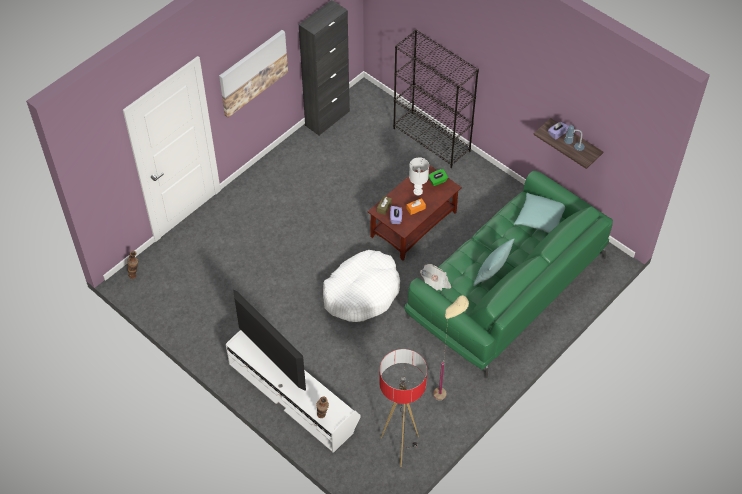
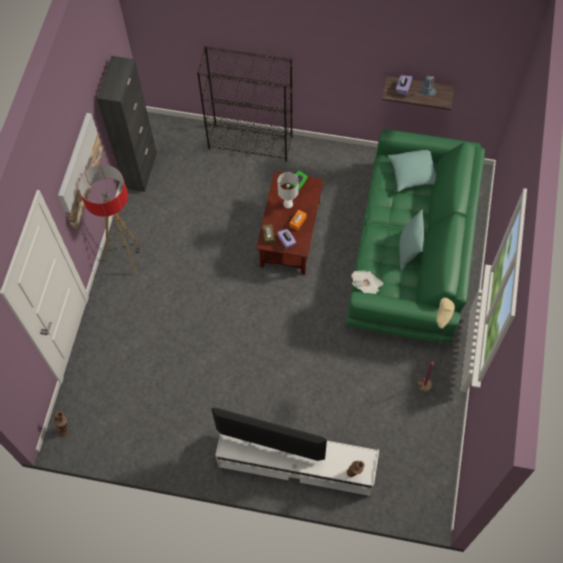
camera: 30 degrees left, 10 degrees up
(362, 292) = (290, 326): white dog bed -> none
(400, 447) = (423, 454): floor lamp -> floor lamp (127, 258)

